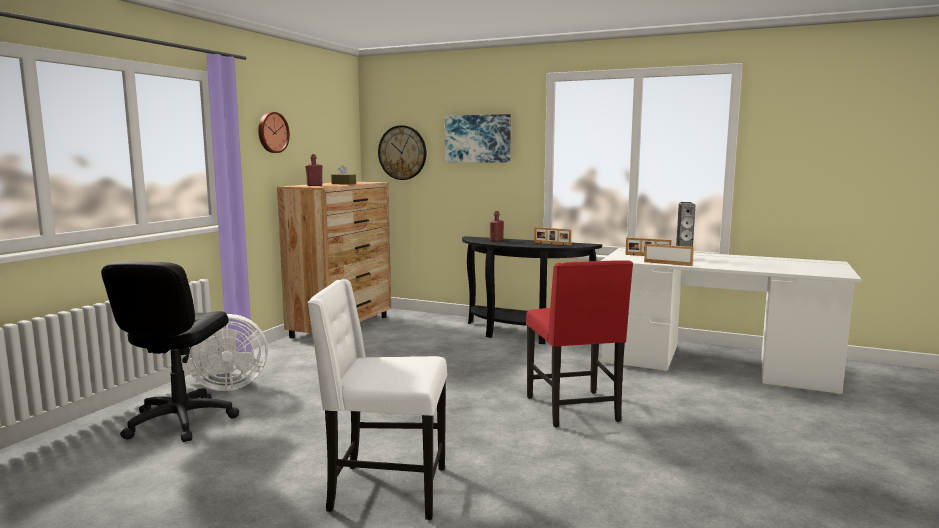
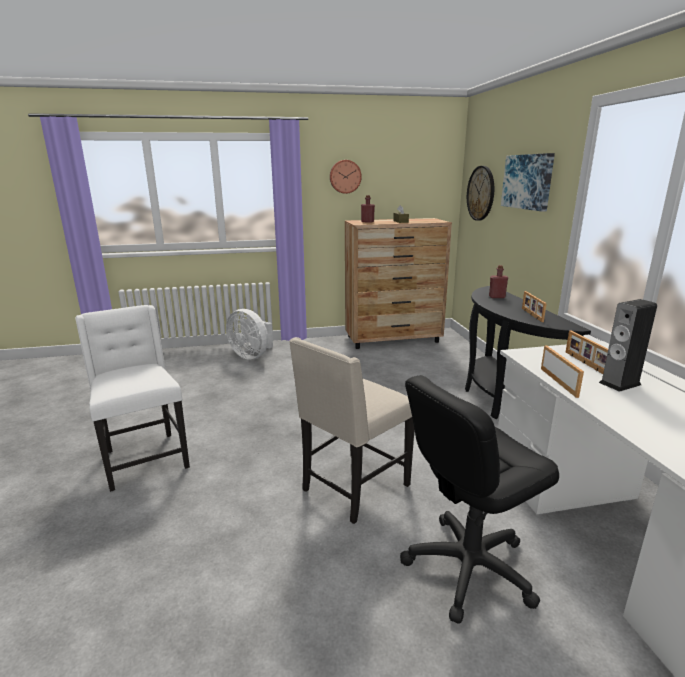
camera: 55 degrees right, 10 degrees up
(180, 421) = (195, 367): black office chair -> black office chair (468, 567)
(574, 410) = (353, 488): red chair -> beige chair

